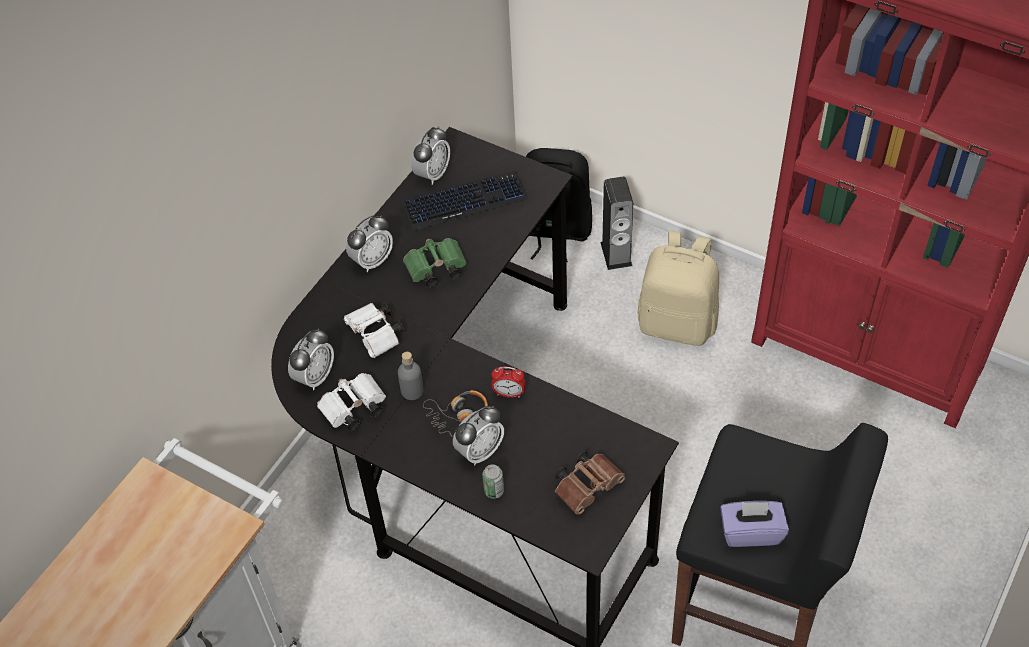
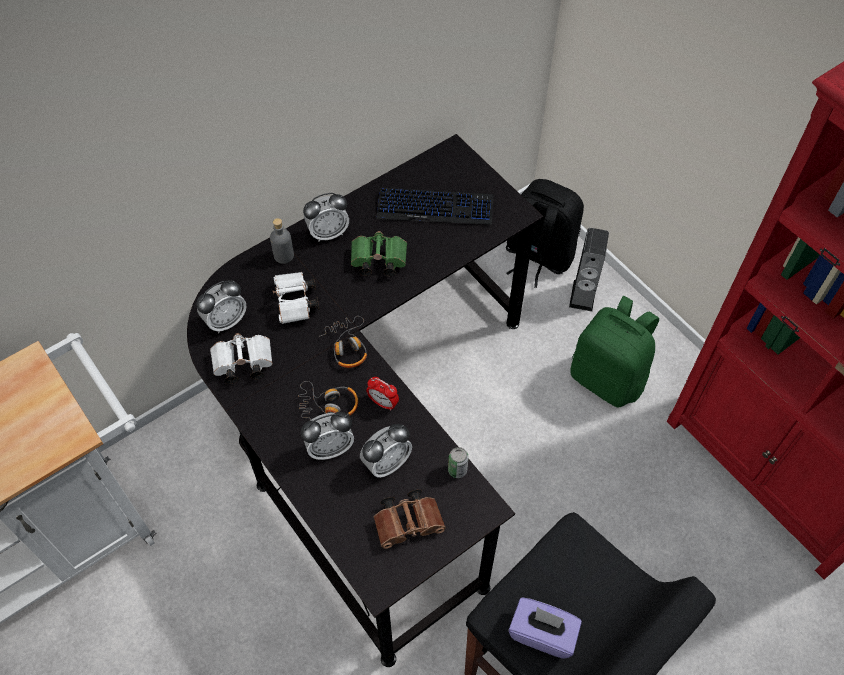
camera: 20 degrees right, 5 degrees up
(412, 391) = (300, 366): grey bottle -> grey bottle (284, 255)
(432, 174) = (420, 172): alarm clock -> alarm clock (386, 463)
(448, 356) = (347, 346): none -> headphones
(494, 491) = (323, 492): can -> can (457, 470)
(677, 323) = (608, 378): beige backpack -> green backpack

